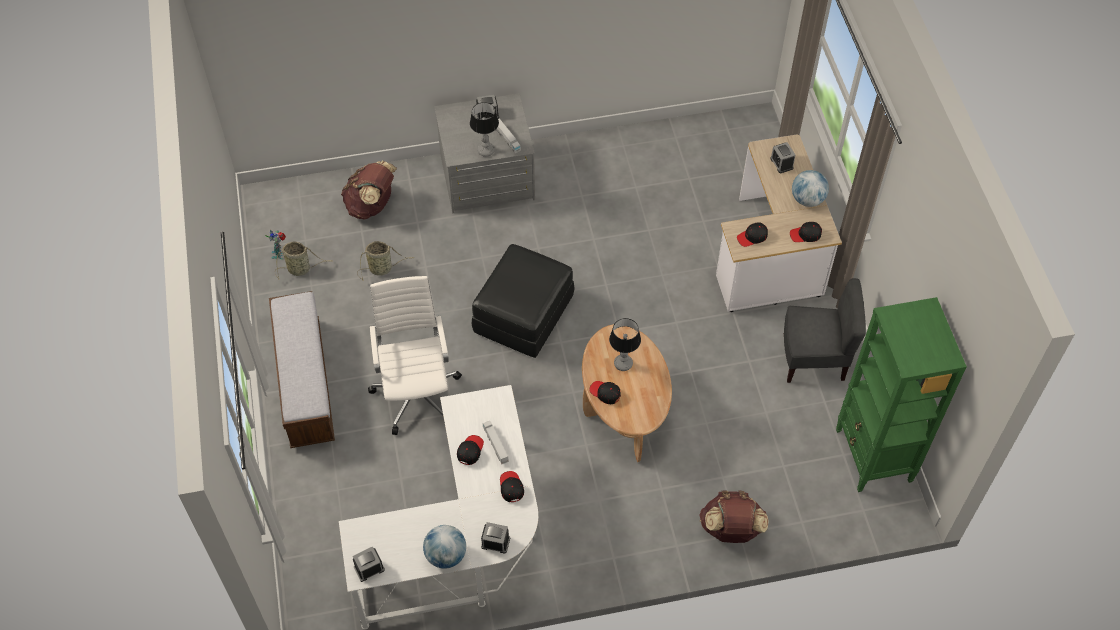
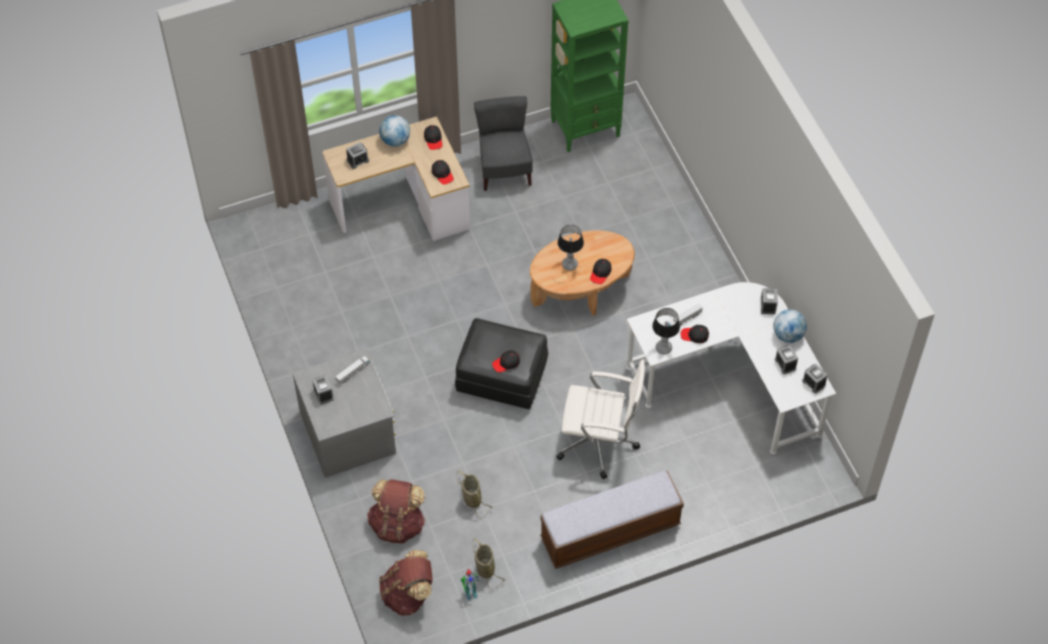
camera: 100 degrees left, 0 degrees up
(405, 542) = (785, 364): none -> alarm clock
(417, 392) = (599, 442): white office chair -> white office chair turned 150 degrees counterclockwise
(485, 151) = (370, 387): table lamp -> table lamp (664, 348)
(511, 487) = (719, 303): black cap -> black cap (506, 363)
(731, 530) = (671, 210): brown backpack -> brown backpack (408, 595)

